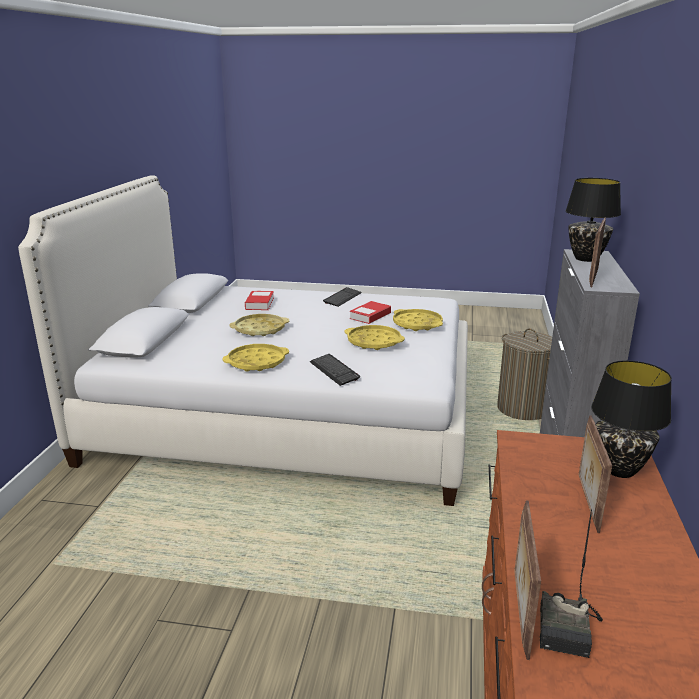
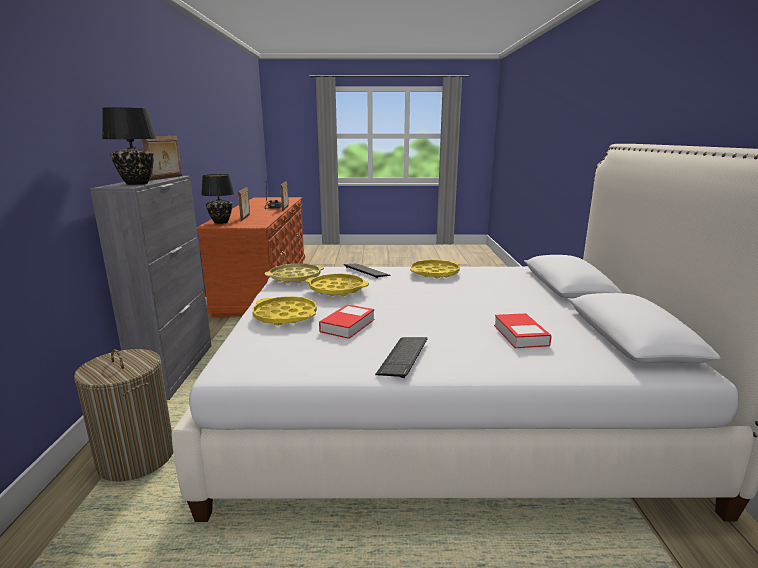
camera: 170 degrees right, 5 degrees down
(259, 329) = (467, 297): yellow tray -> yellow tray (295, 277)

